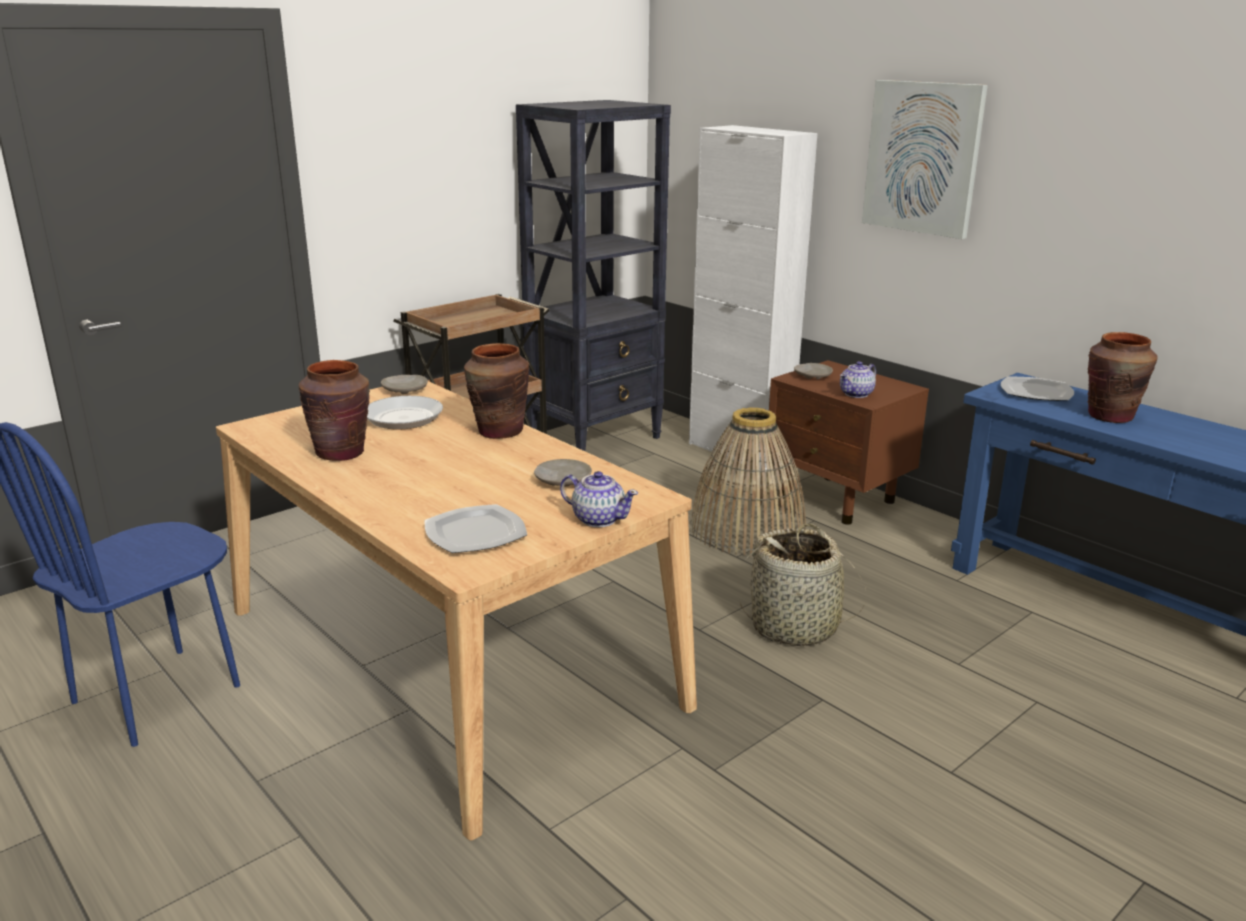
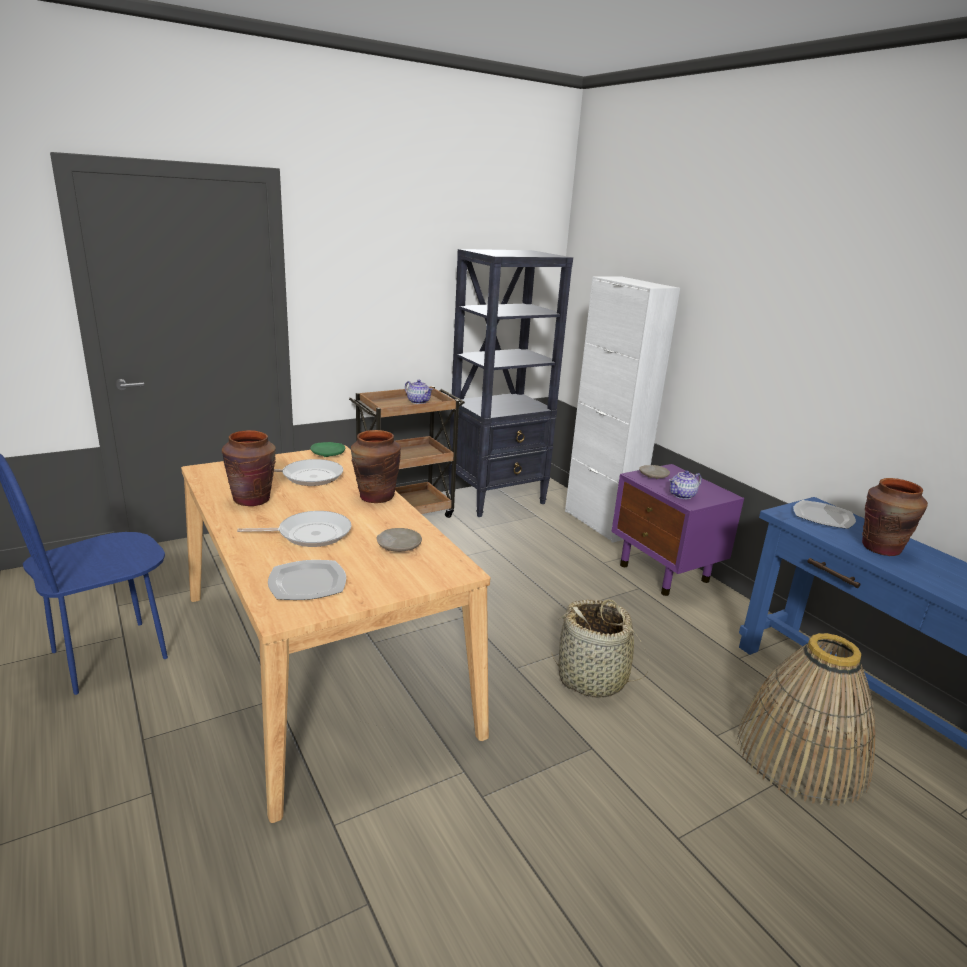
camera: 10 degrees right, 0 degrees up
(405, 390) = (328, 454): beige plate -> green plate
(443, 481) = (310, 534): none -> frying pan
(598, 519) = (407, 584): teapot -> teapot (418, 401)
(747, 528) = (584, 587): basket -> basket (801, 755)
(839, 500) = (665, 573): brown nightstand -> purple nightstand
(923, 158) = (758, 315): picture -> none

